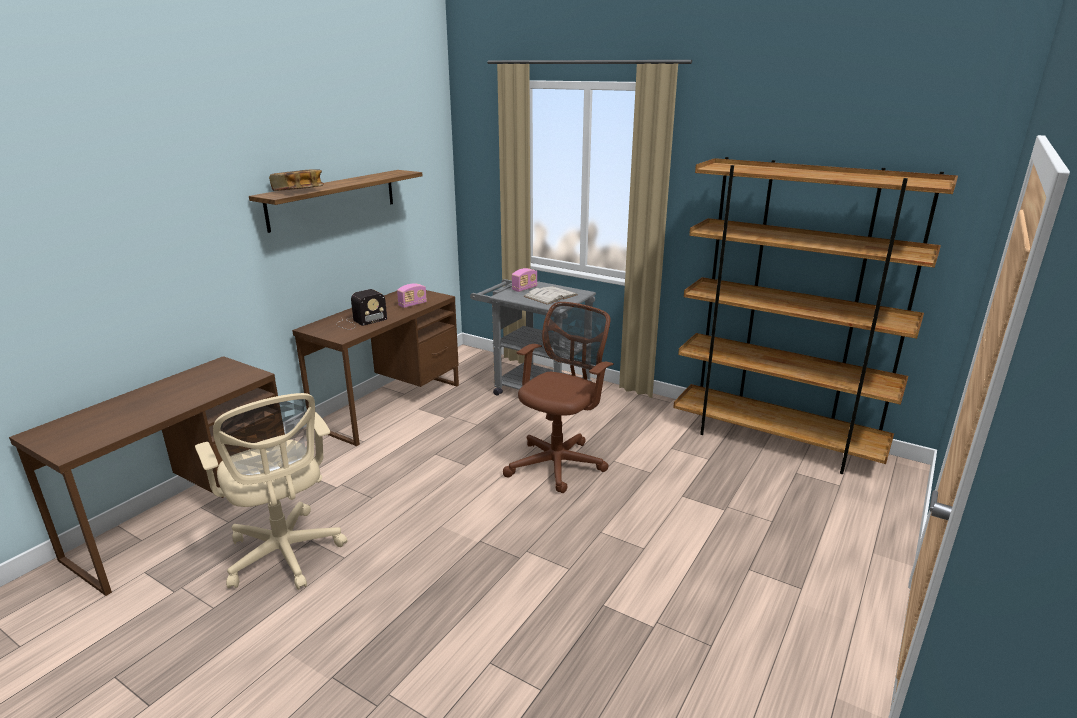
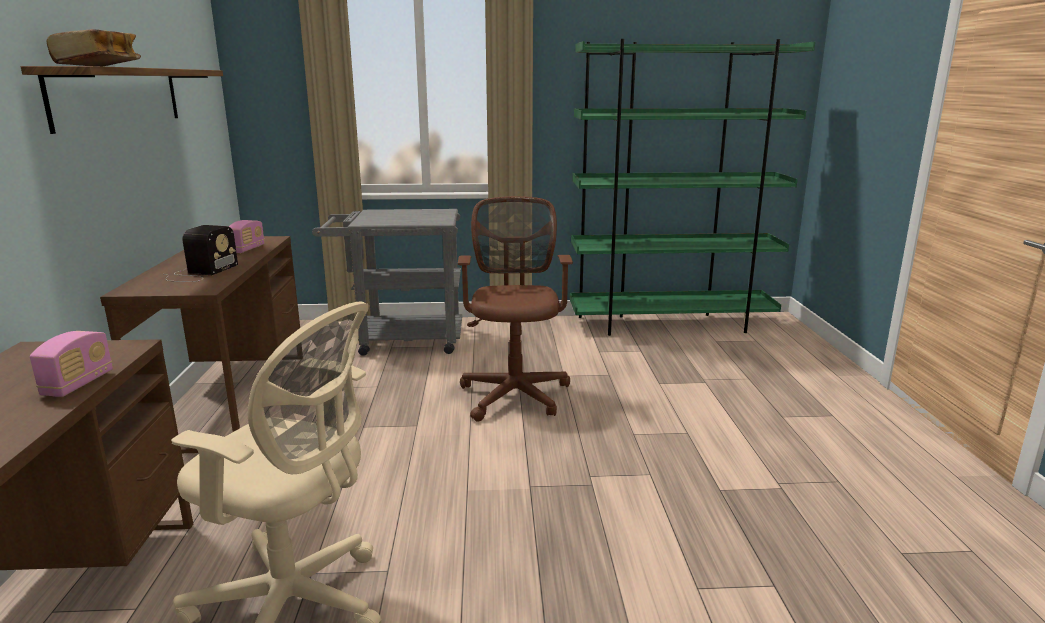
camera: 35 degrees left, 5 degrees down
(524, 289) = (376, 215): radio -> radio (78, 384)
(550, 296) = (417, 216): white book -> none
(775, 441) = (671, 324): brown bookcase -> green bookcase

